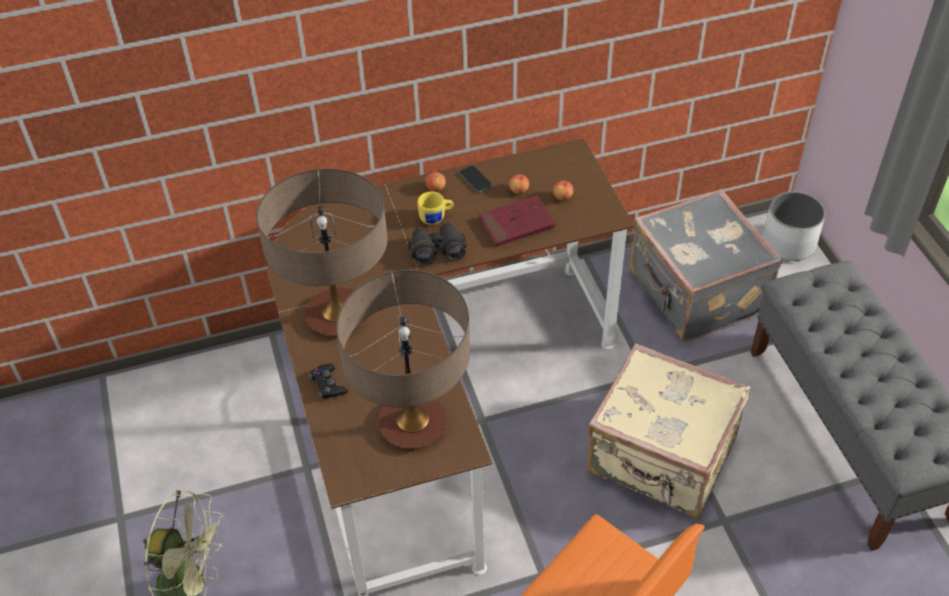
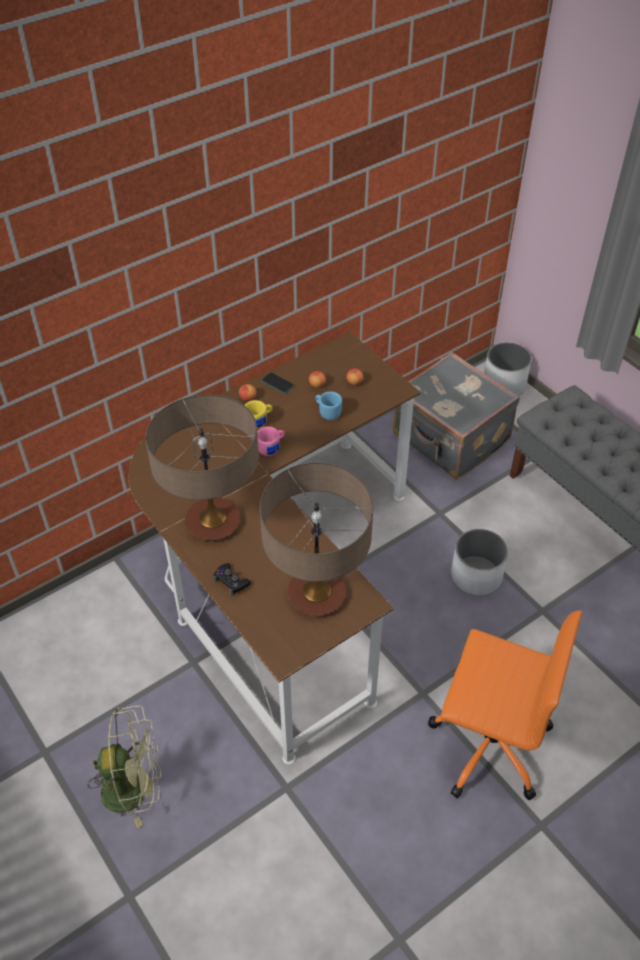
camera: 20 degrees left, 0 degrees up
(437, 250) = (271, 448): black binoculars -> pink mug
(517, 224) = (327, 412): red book -> blue mug
(661, 458) = (476, 576): beige suitcase -> white planter

